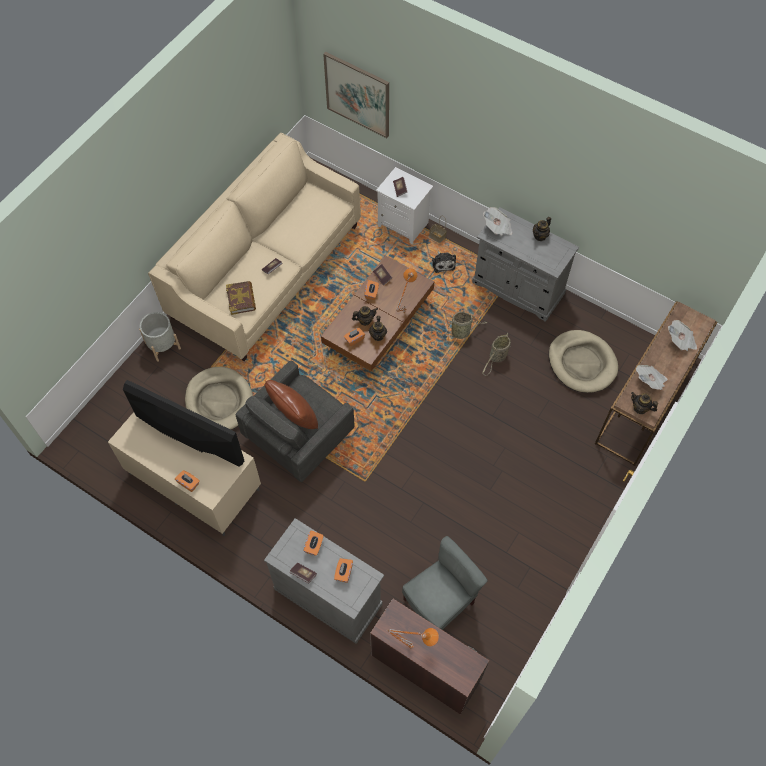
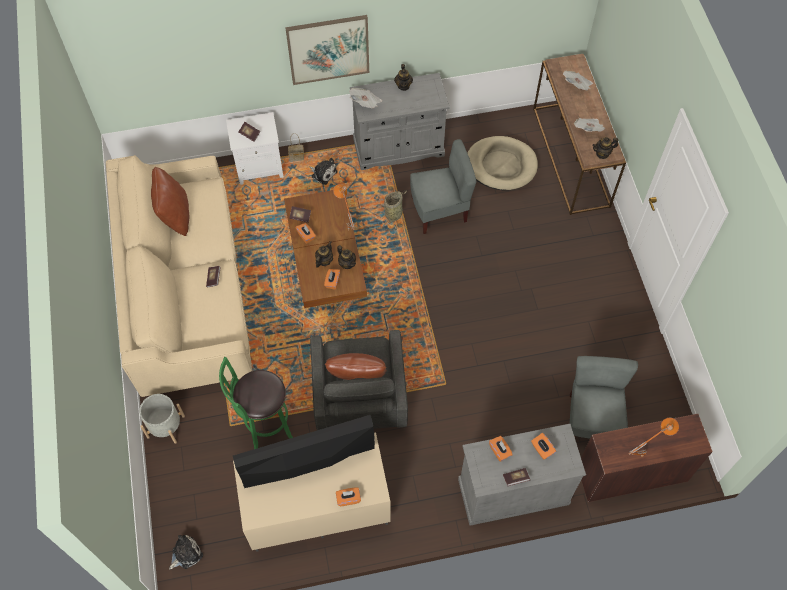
camera: 45 degrees left, 0 degrees up
(90, 435) = (185, 554): none -> plush toy
(219, 401) = (265, 427): beige dog bed -> green stool
(241, 299) = (216, 324): book -> none
(294, 207) = (175, 216): none -> brown pillow
(357, 94) = (161, 74): picture -> picture (328, 49)
(497, 357) = (439, 210): basket -> grey chair

